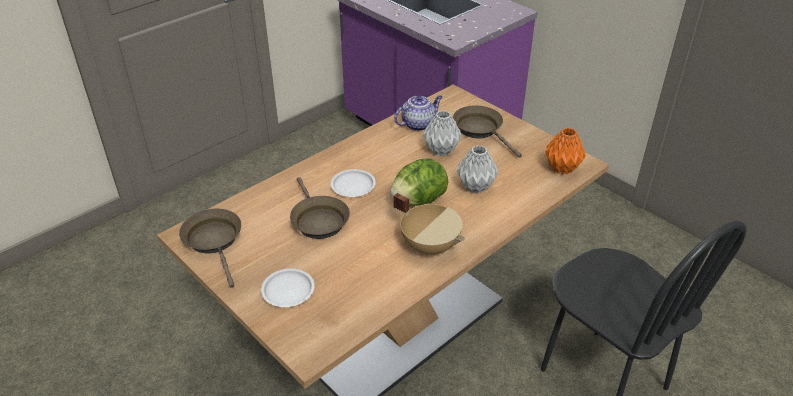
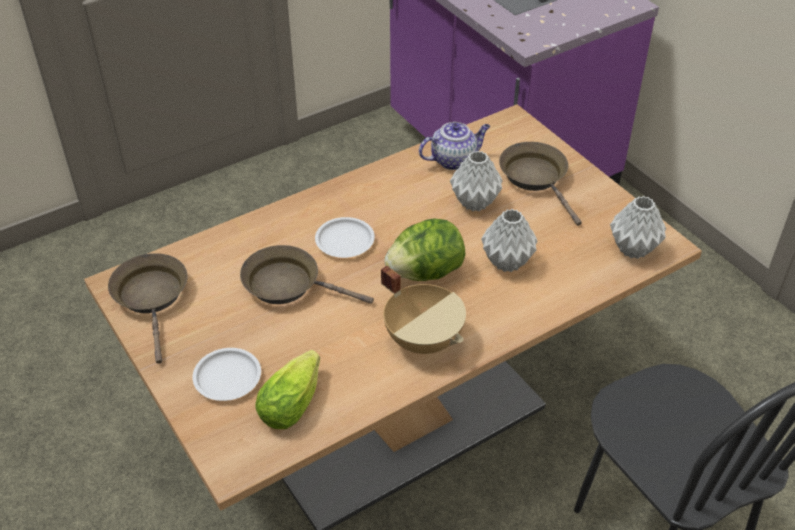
camera: 10 degrees right, 5 degrees up
(318, 220) = (288, 284): brown frying pan -> brown frying pan turned 120 degrees clockwise
(344, 300) = (294, 400): none -> lettuce
(561, 169) = (632, 249): orange vase -> grey vase

